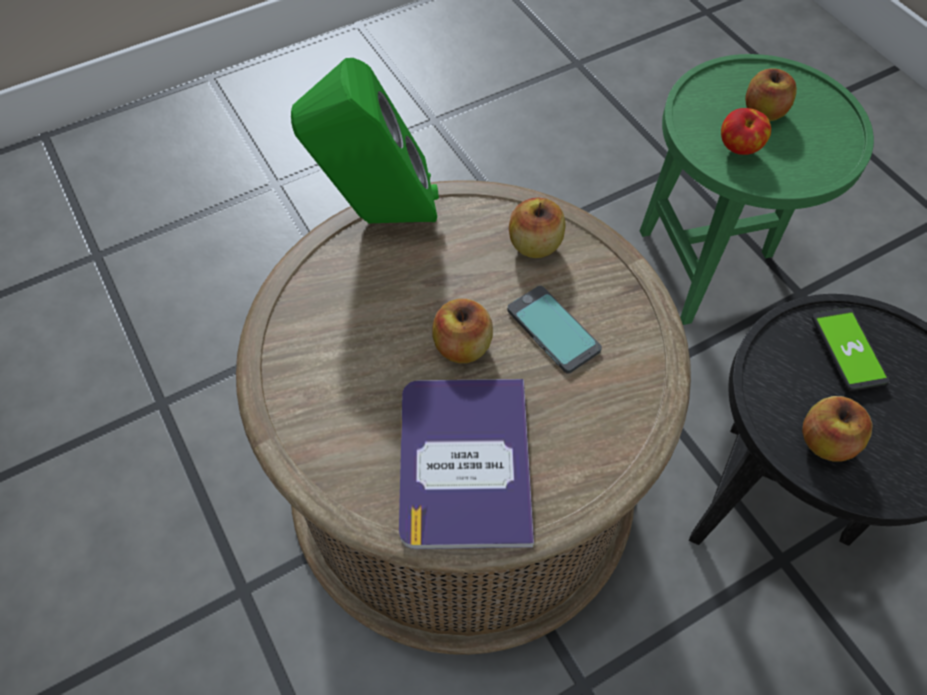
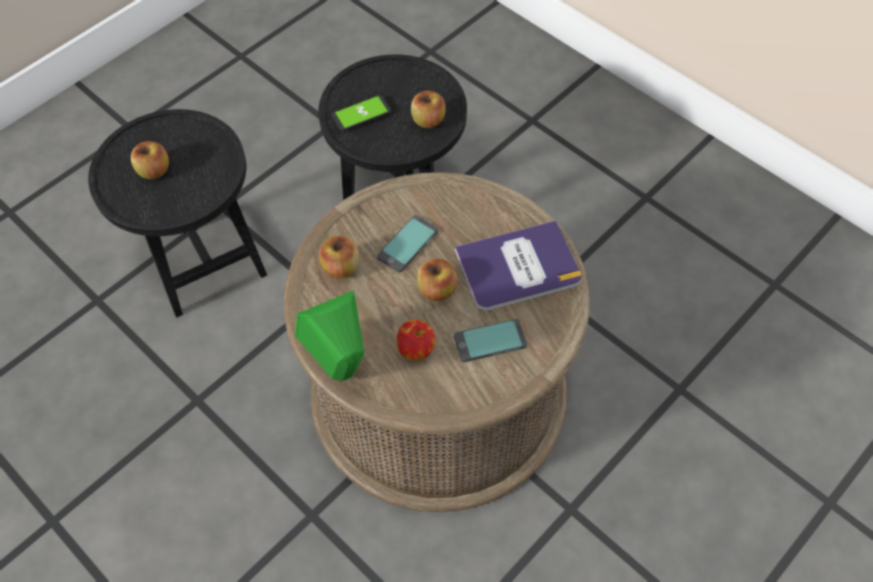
camera: 105 degrees left, 0 degrees up
(353, 389) = (490, 341): none -> phone
(709, 266) = (206, 265): green side table -> black side table
(739, 148) = (199, 180): apple -> apple (416, 349)

